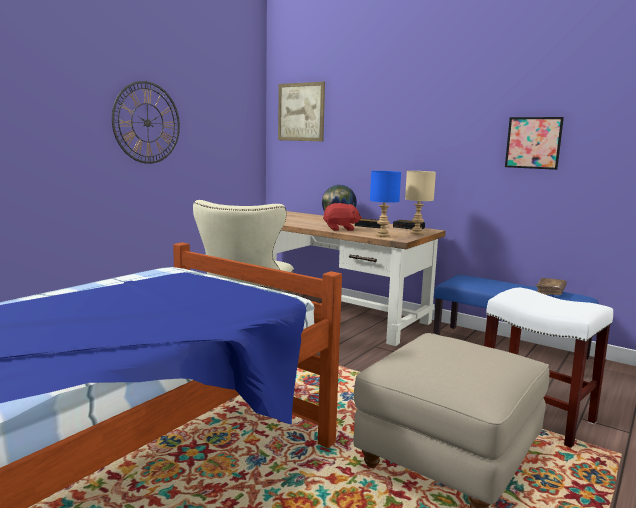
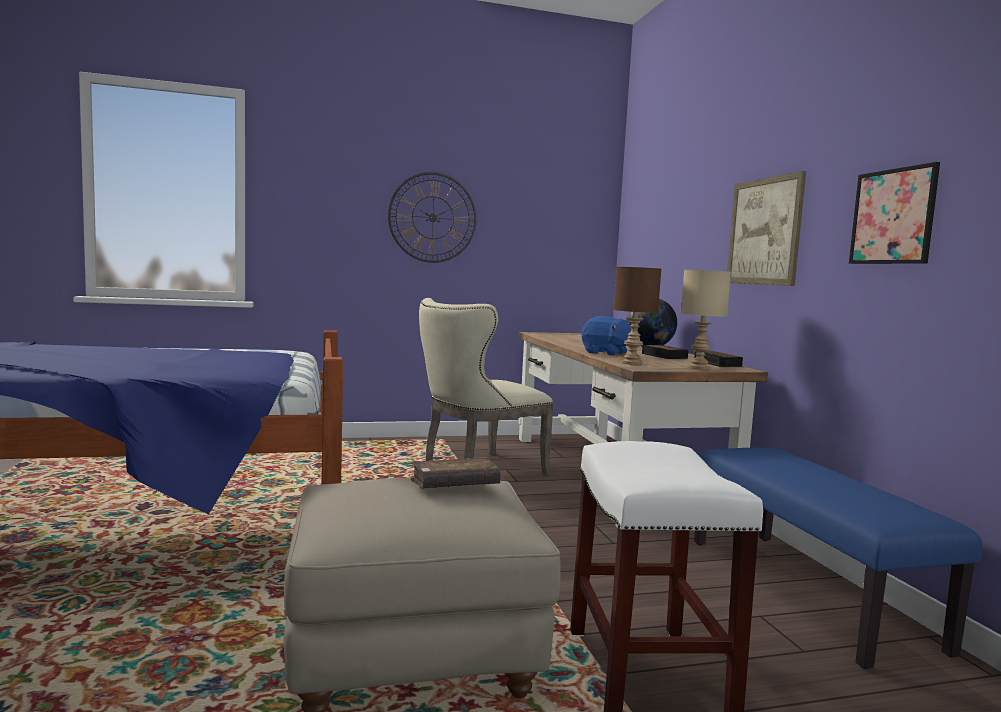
camera: 40 degrees right, 5 degrees down
(301, 112) = (645, 203): picture -> picture (764, 231)
(341, 229) = (606, 353): red plush toy -> blue plush toy
(382, 235) = (631, 363): blue table lamp -> brown table lamp
(550, 292) = (871, 495): brown book -> brown book (454, 485)

